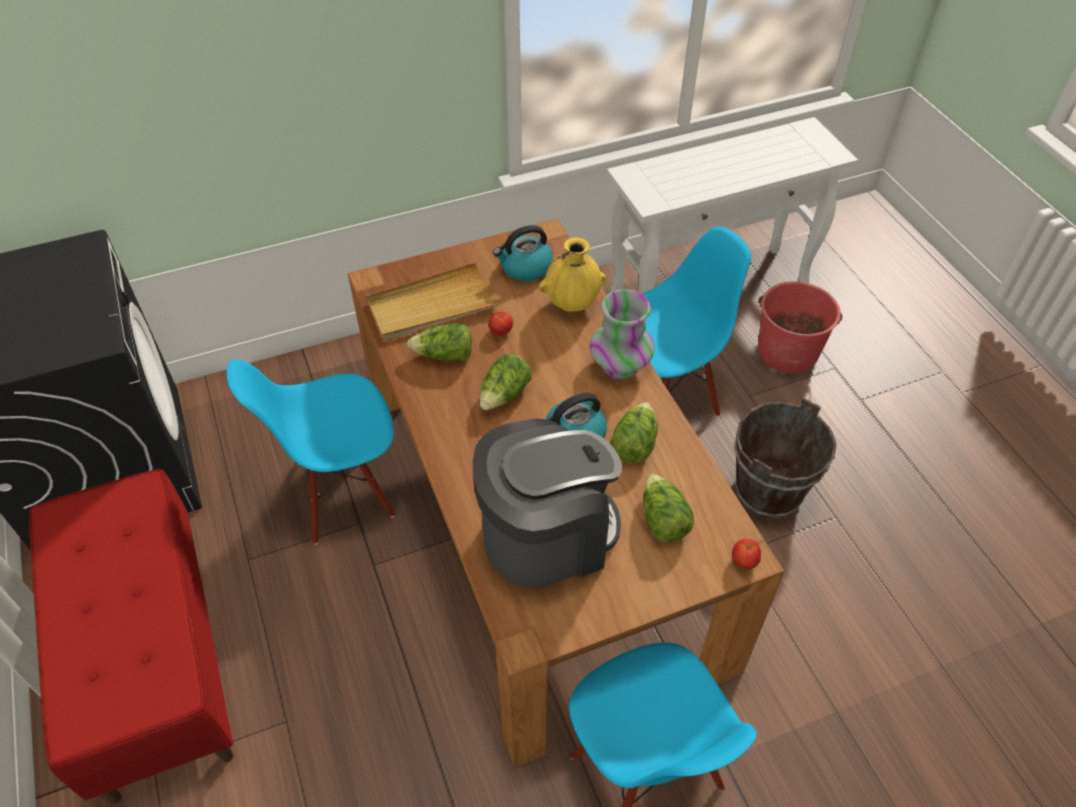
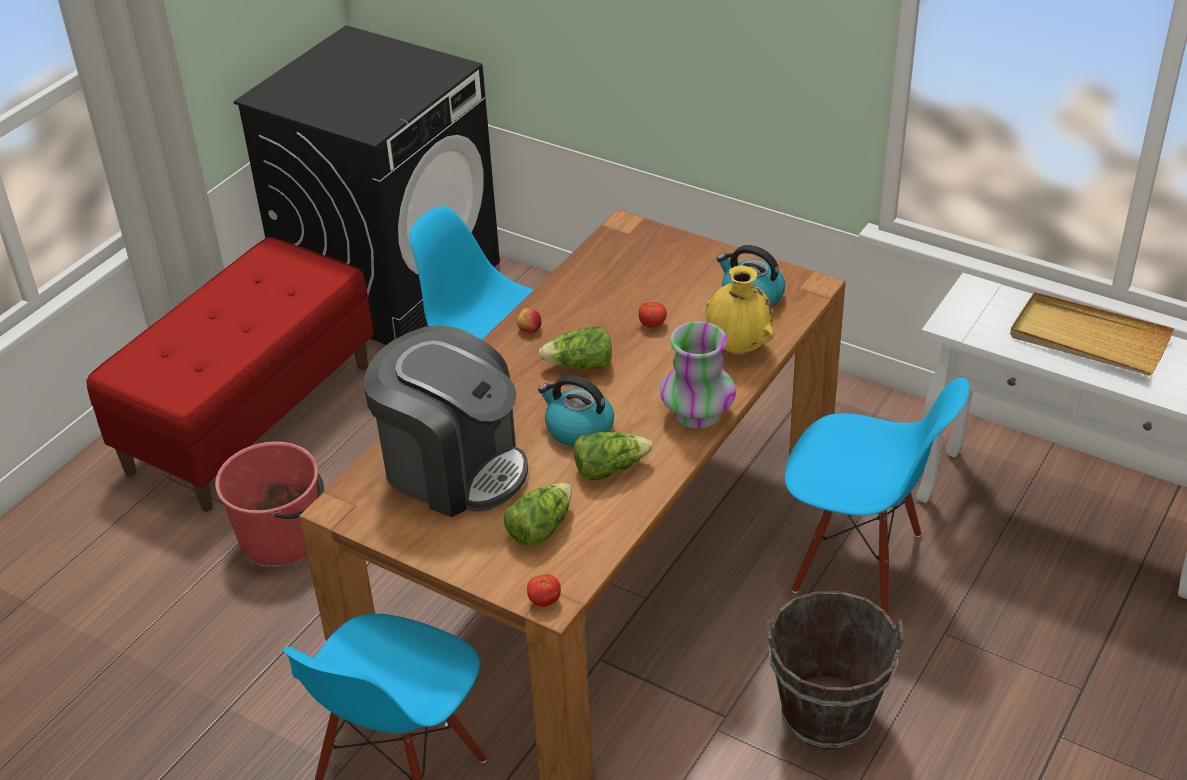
camera: 55 degrees right, 10 degrees down
(431, 306) = (634, 272): beige tray -> beige tray (1088, 339)
(431, 398) = (529, 329): none -> apple
(444, 355) = (586, 310): lettuce -> none
(787, 351) = (1055, 633): red bucket -> red bucket (282, 536)

